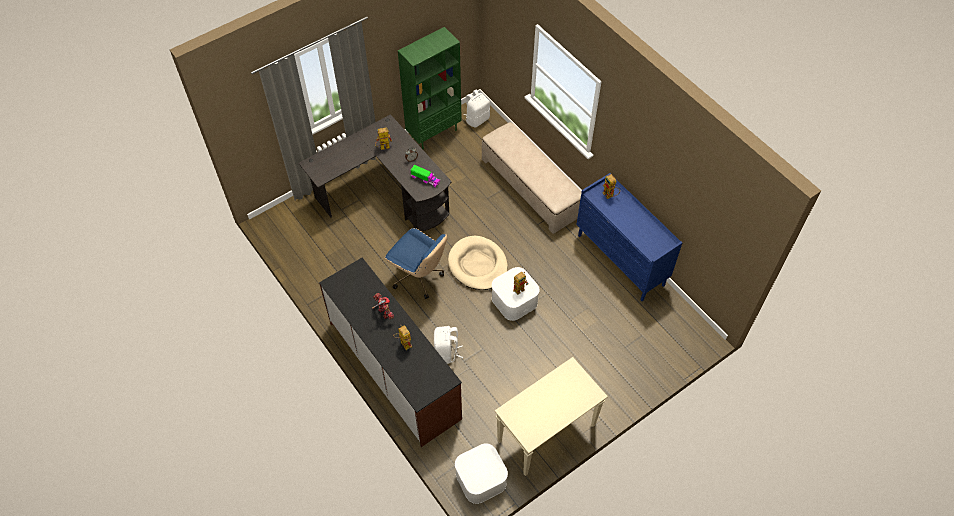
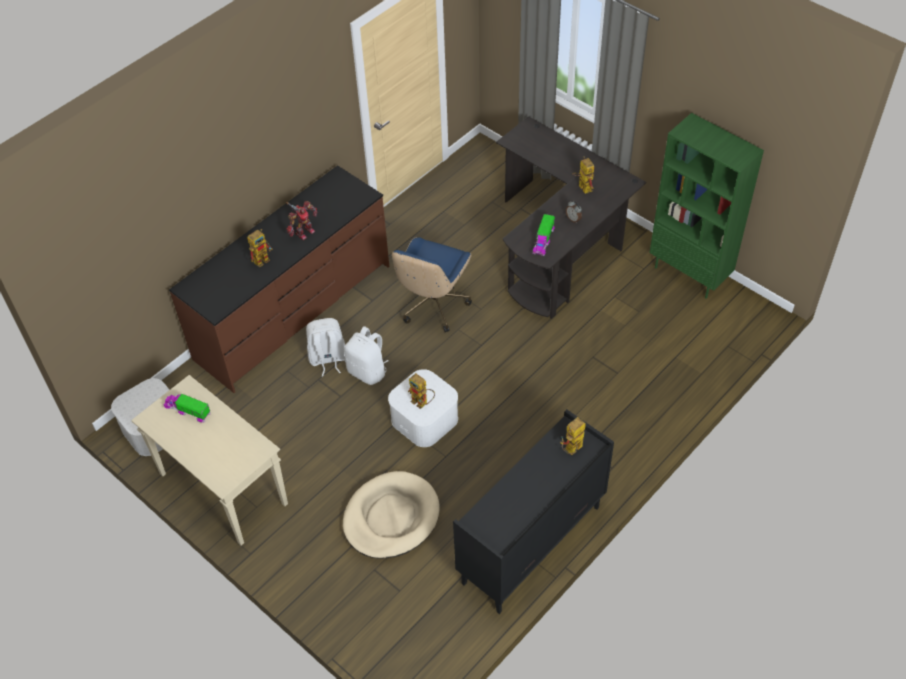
camera: 80 degrees right, 5 degrees down
(477, 119) = (738, 318): white backpack -> white backpack (368, 371)
(478, 265) = (473, 367): beige dog bed -> beige dog bed (391, 517)
(528, 413) = (188, 410): none -> toy truck
(531, 187) = (633, 406): beige bench -> none
(621, 260) = (531, 545): blue dresser -> black dresser

